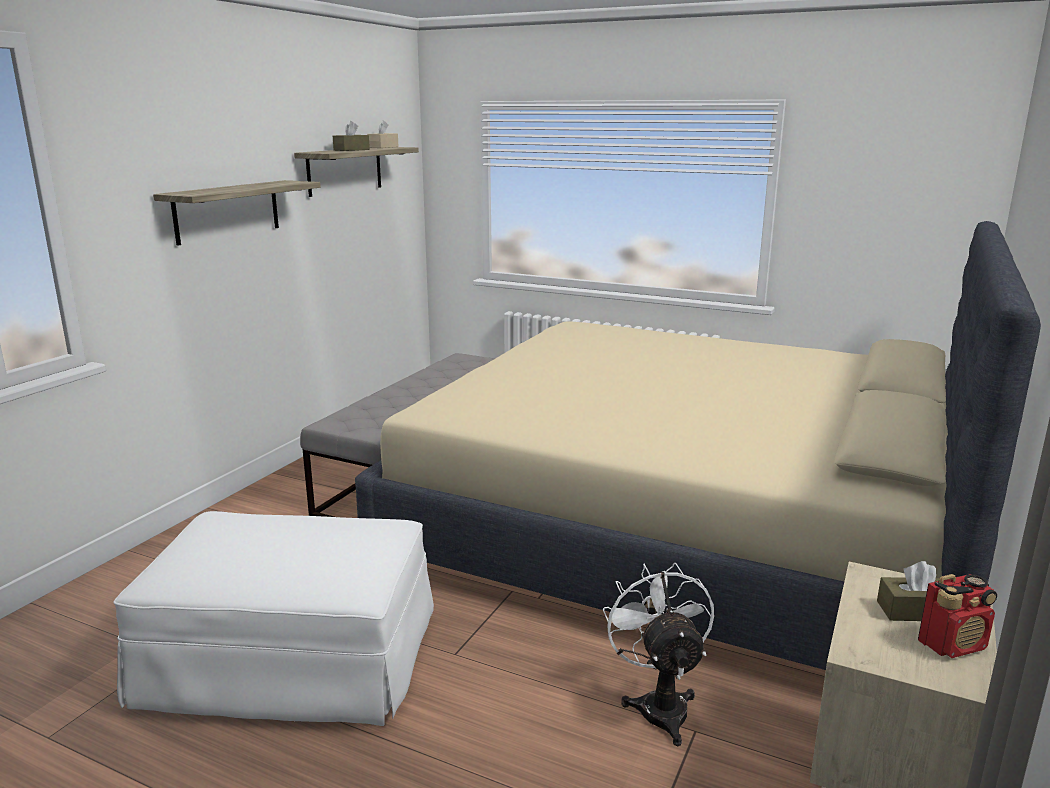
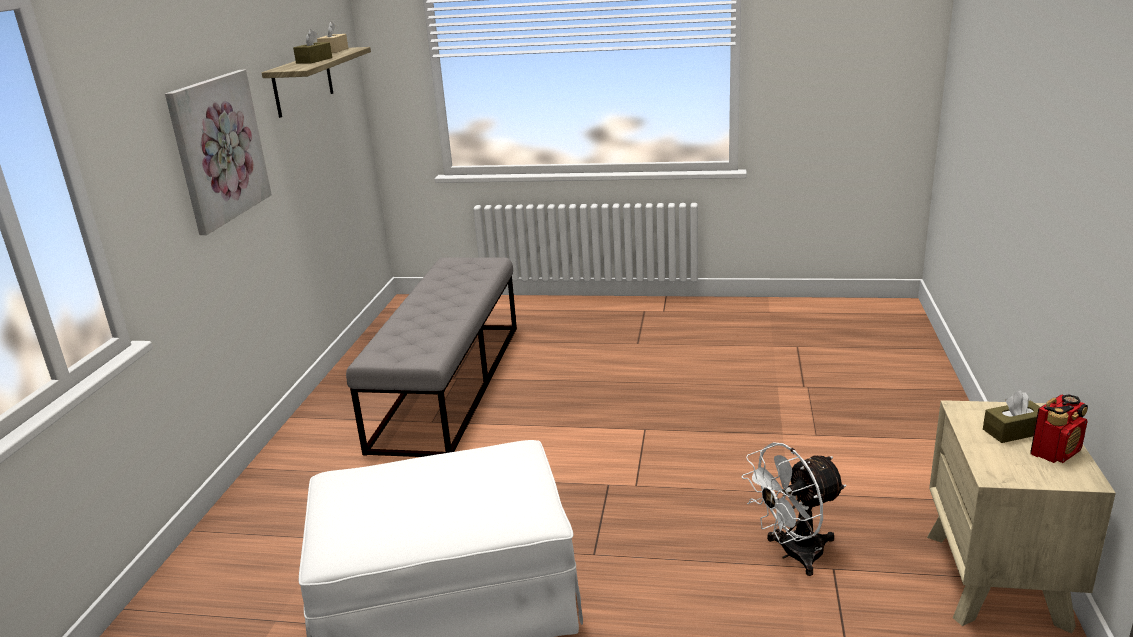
camera: 15 degrees left, 5 degrees up
(227, 211) = (218, 149): shelf -> picture
(659, 704) = (793, 554): white fan -> white fan turned 90 degrees counterclockwise
(685, 526) = (724, 391): beige bed -> none

